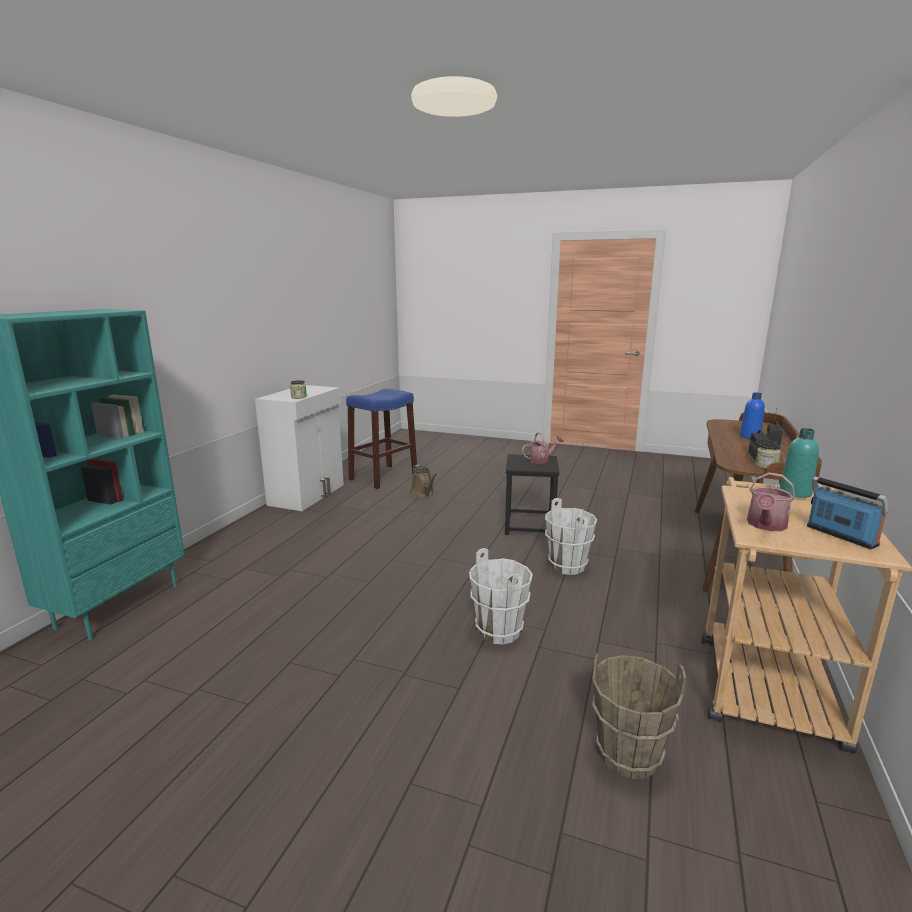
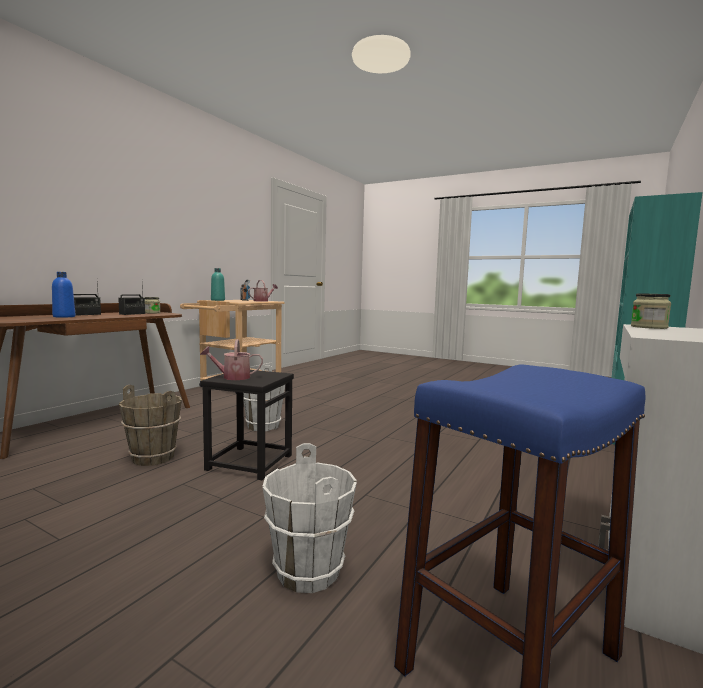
camera: 170 degrees left, 10 degrees down
(423, 494) = (383, 547): brown watering can -> none
(499, 631) = (348, 405): white bucket -> white bucket (307, 572)
(628, 756) = (321, 382): brown bucket -> brown bucket (153, 457)

